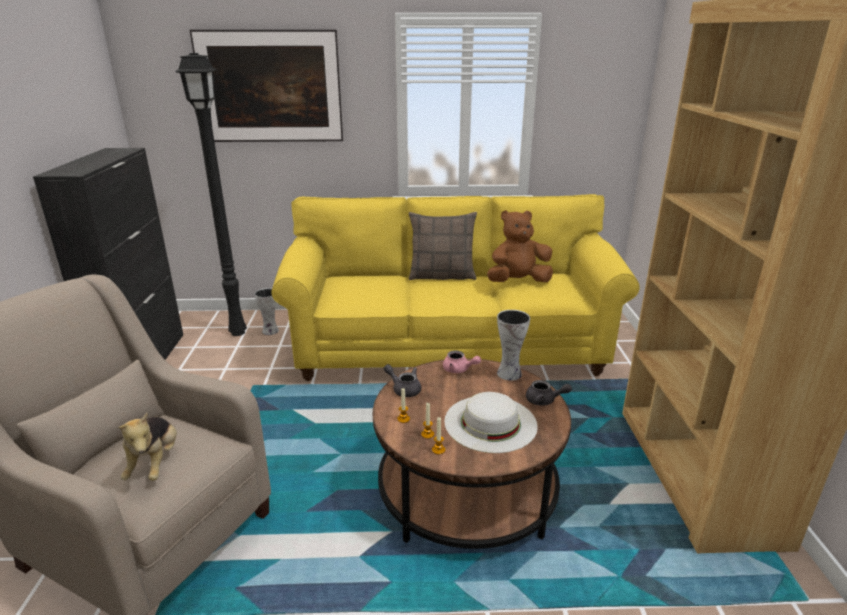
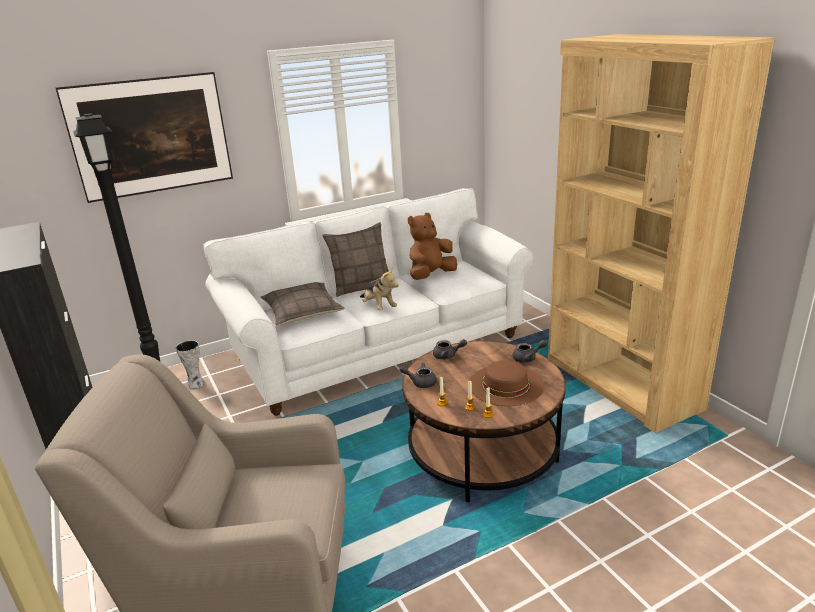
camera: 25 degrees left, 0 degrees up
(155, 463) = (280, 502): plush toy -> plush toy (379, 307)
(362, 286) = (302, 312): none -> pillow
(449, 347) = (379, 349): yellow sofa -> white sofa
(459, 370) = (448, 356): pink teapot -> grey teapot
(490, 423) = (505, 385): white hat -> brown hat
(509, 373) = (486, 347): vase -> none

